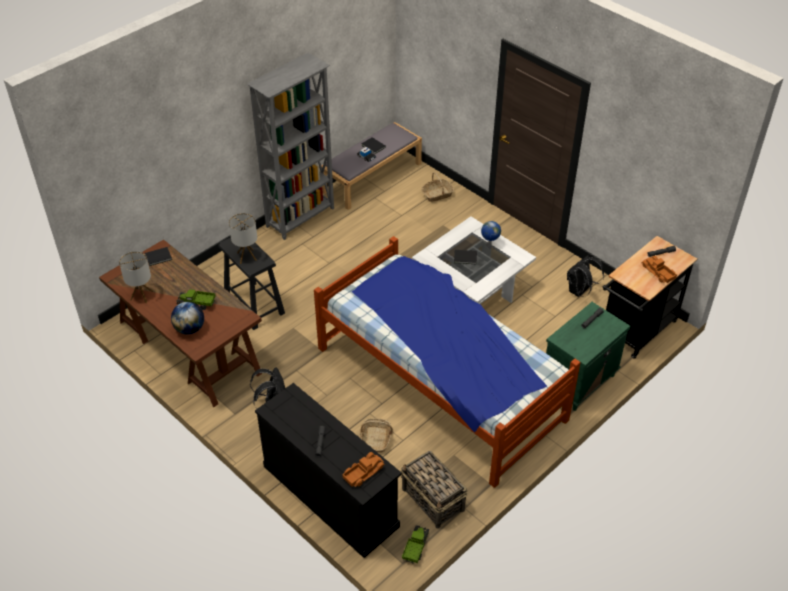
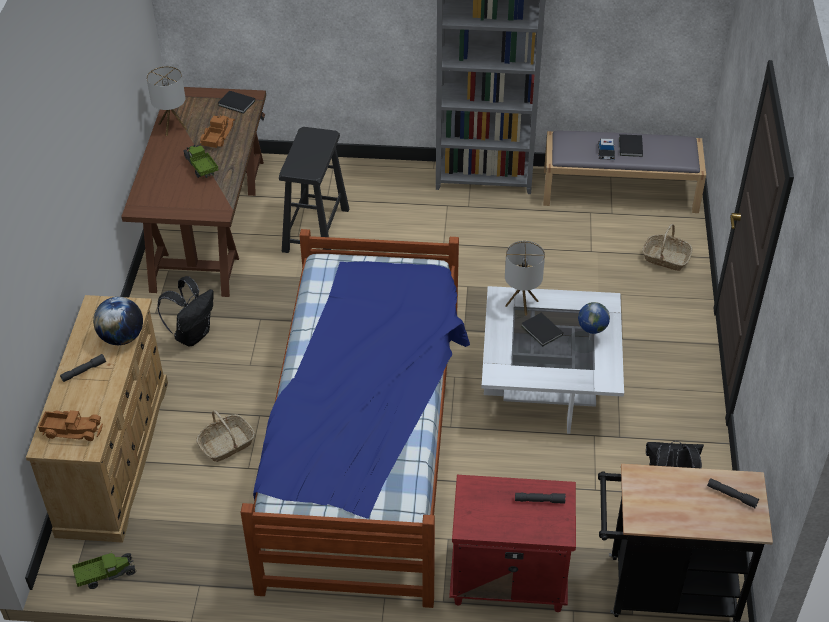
camera: 50 degrees right, 0 degrees up
(189, 329) = (161, 185): globe -> globe (122, 337)
(246, 256) = (304, 156): table lamp -> table lamp (521, 303)
(329, 495) = (114, 455): black dresser -> beige dresser
(433, 500) = (186, 549): basket -> none
(578, 382) = (507, 580): green nightstand -> red nightstand
(657, 272) = (688, 513): toy truck -> toy truck (217, 135)

